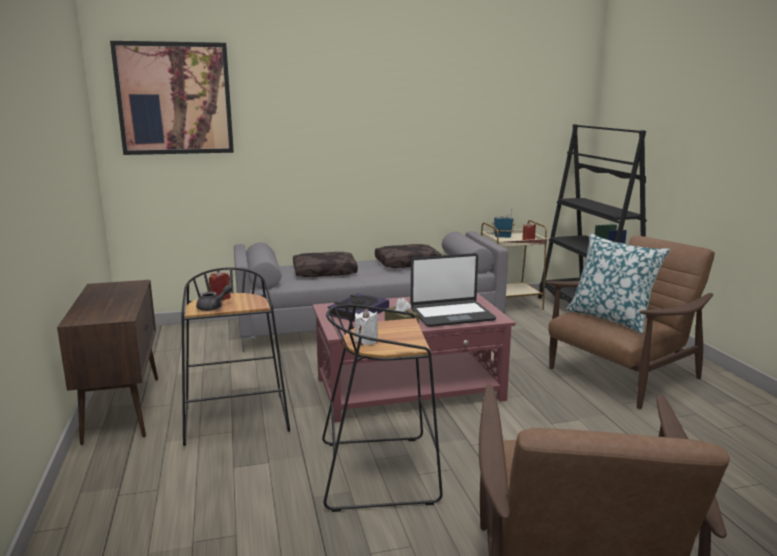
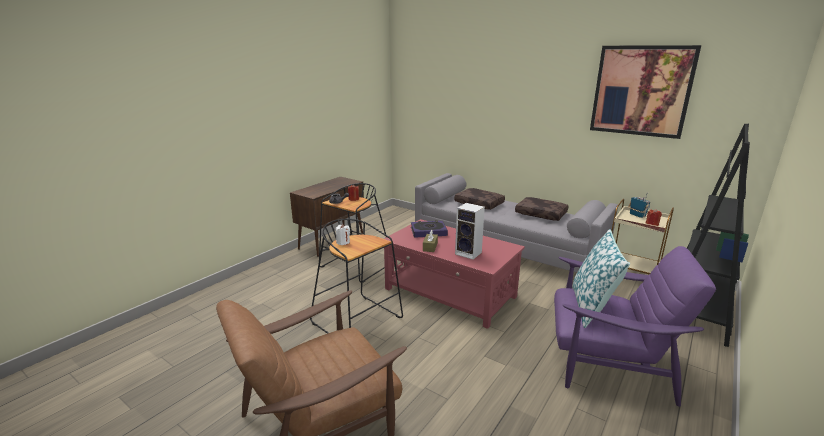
camera: 50 degrees right, 5 degrees up
(174, 99) = (426, 80): picture -> picture (641, 91)
(451, 315) = (469, 253): laptop -> speaker
(622, 375) = (608, 362): brown armchair -> purple armchair

